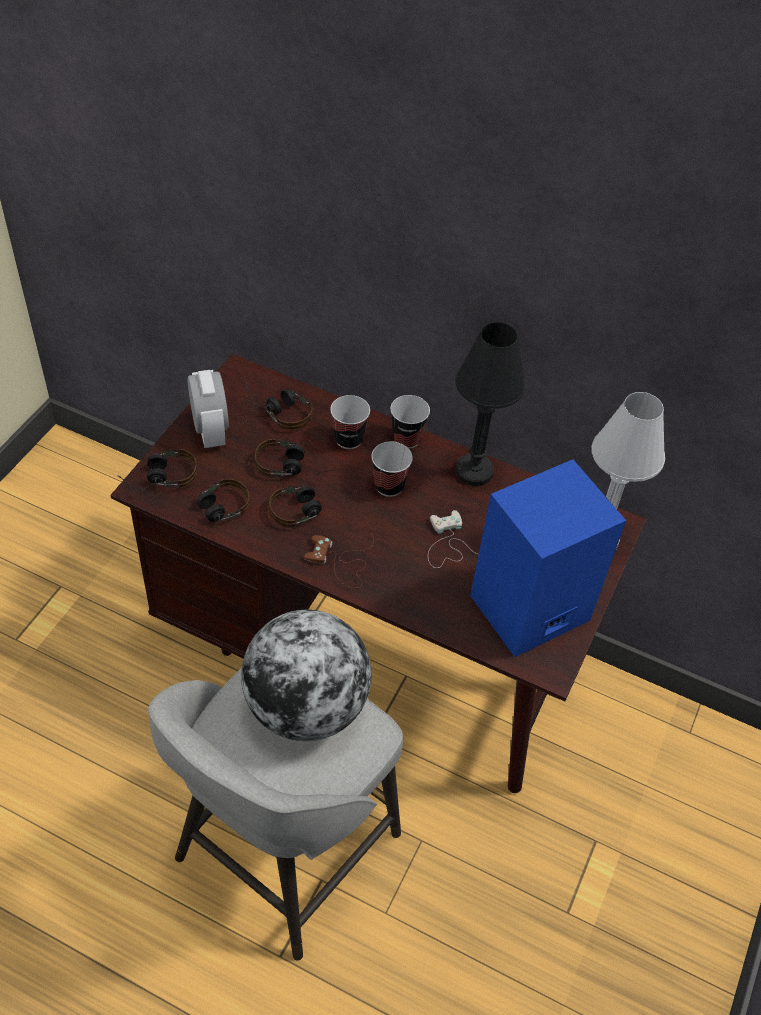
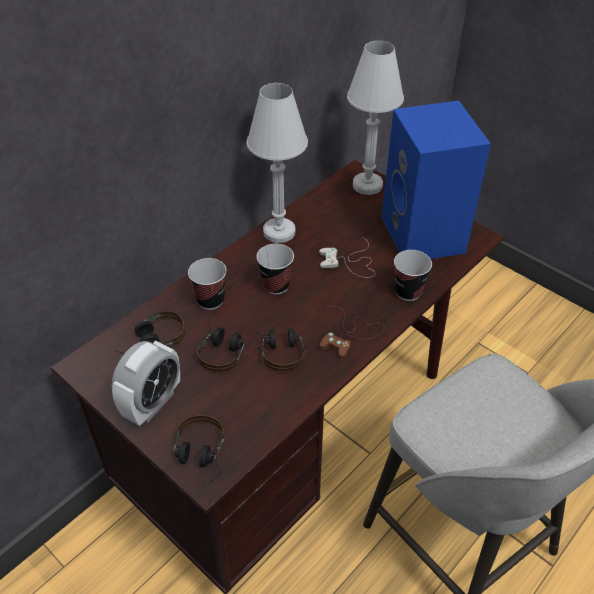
camera: 70 degrees left, 5 degrees down
(210, 431) = (152, 403): alarm clock -> alarm clock turned 120 degrees clockwise
(214, 514) = (266, 418): headphones -> none
(306, 706) = (472, 405): globe -> none
(407, 438) = (226, 263): cup -> cup (408, 292)
(474, 471) = (279, 232): black table lamp -> white table lamp

